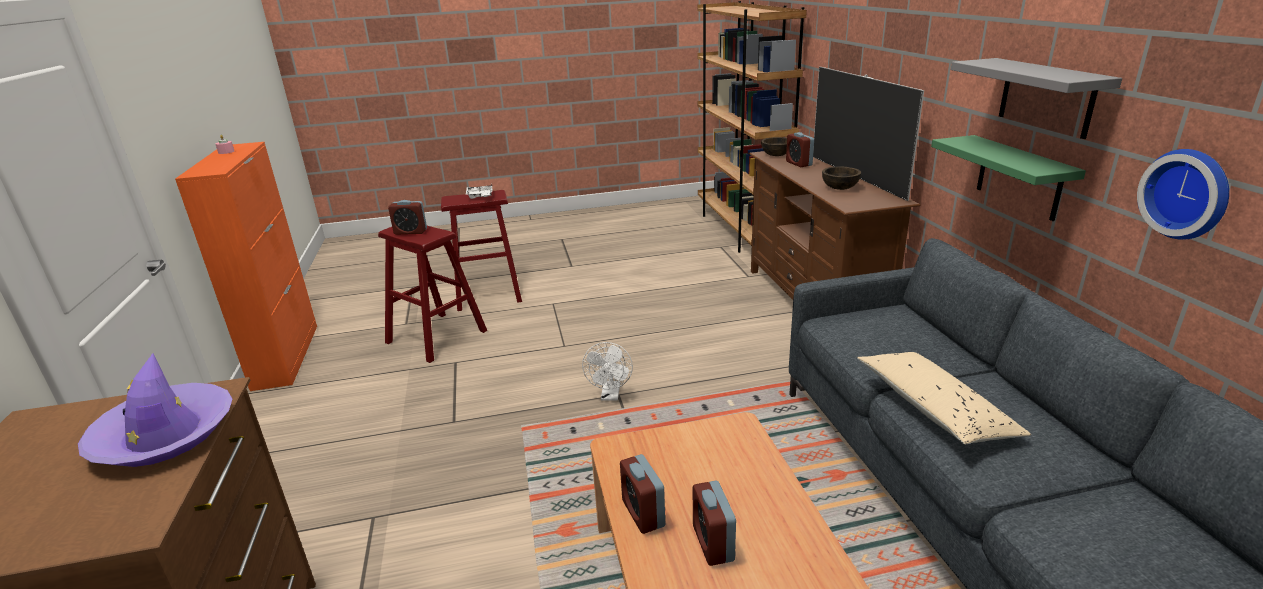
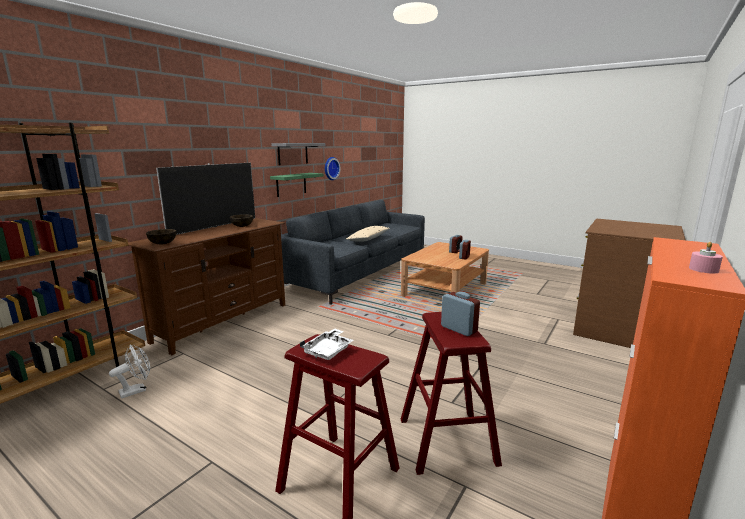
camera: 135 degrees left, 10 degrees down
(164, 435) = (609, 227): purple hat -> none
(610, 395) = (392, 336): white fan -> white fan (137, 390)
(798, 163) = (188, 237): alarm clock -> none

